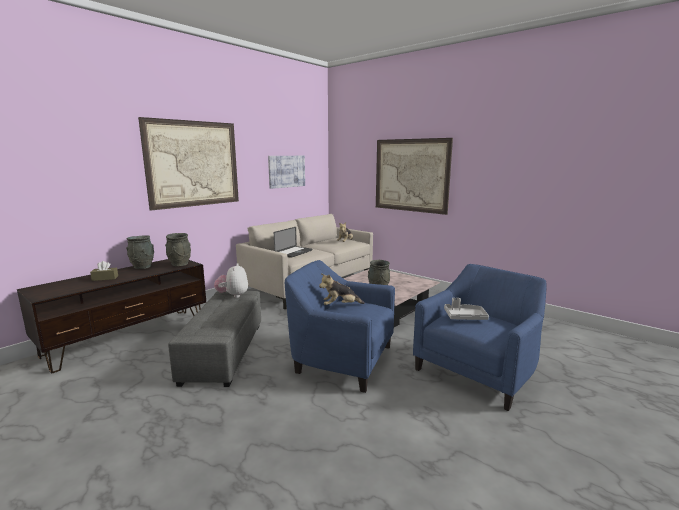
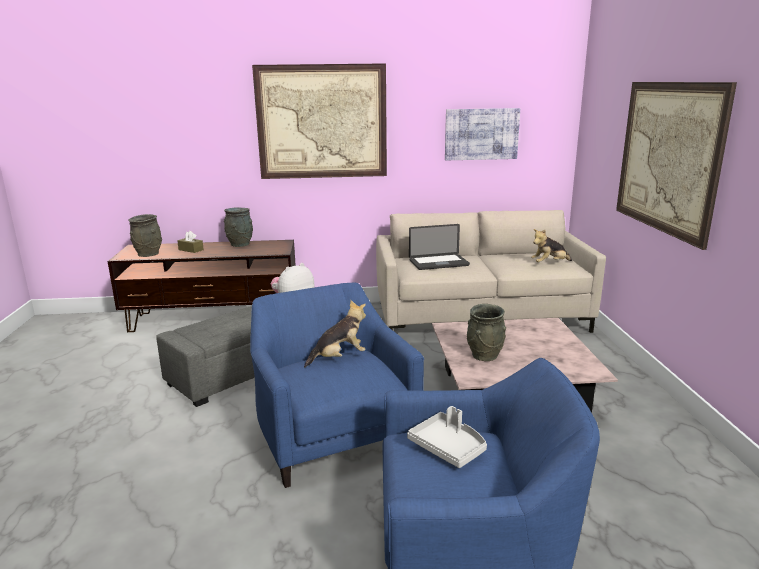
camera: 45 degrees right, 5 degrees up
(179, 264) = (272, 249): grey vase -> grey vase (148, 254)
(340, 306) = (339, 358): plush toy -> plush toy turned 120 degrees clockwise

